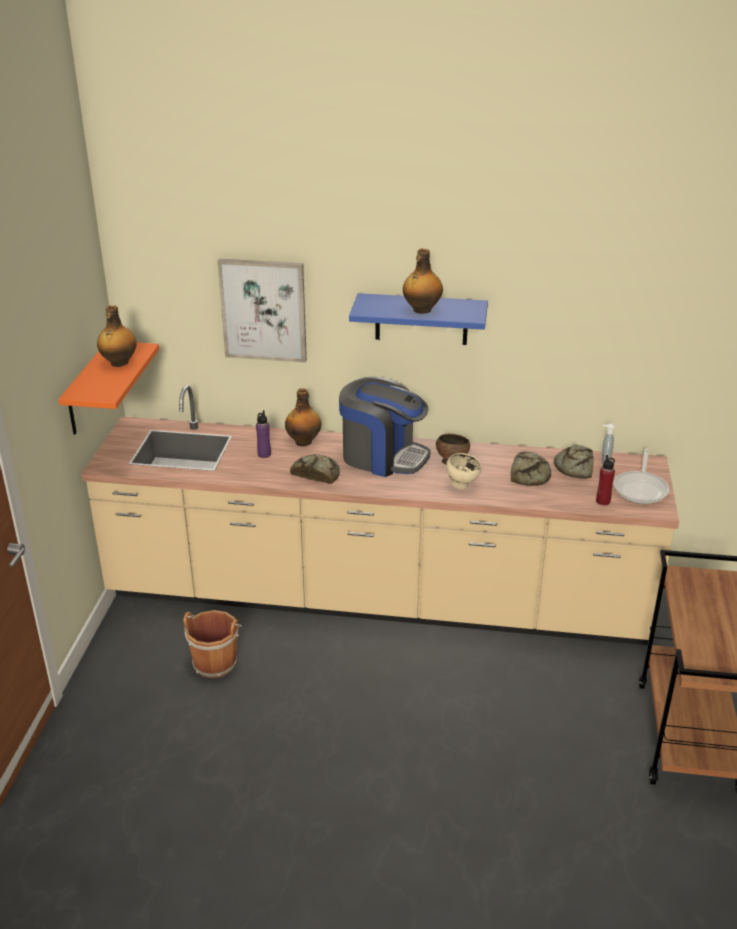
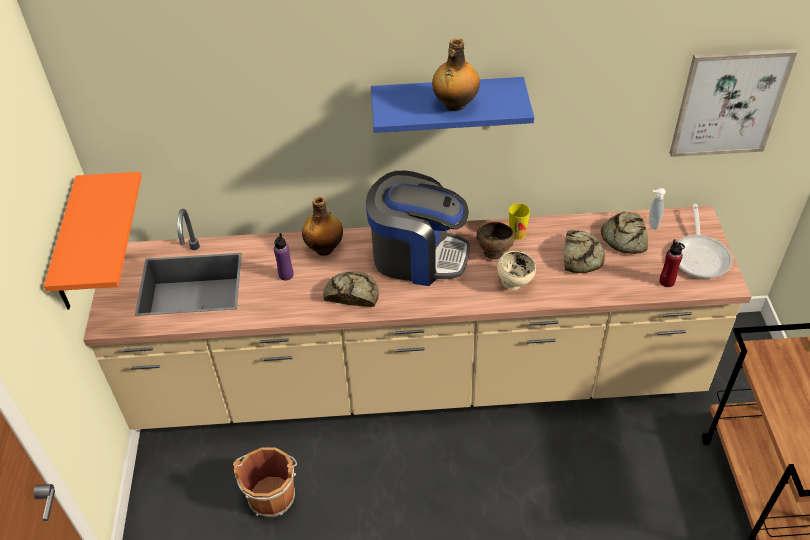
camera: 10 degrees left, 15 degrees up
(119, 363) = (101, 212): bottle -> none
(263, 310) = (259, 116): picture -> picture (729, 103)
(477, 453) = (517, 233): none -> cup

